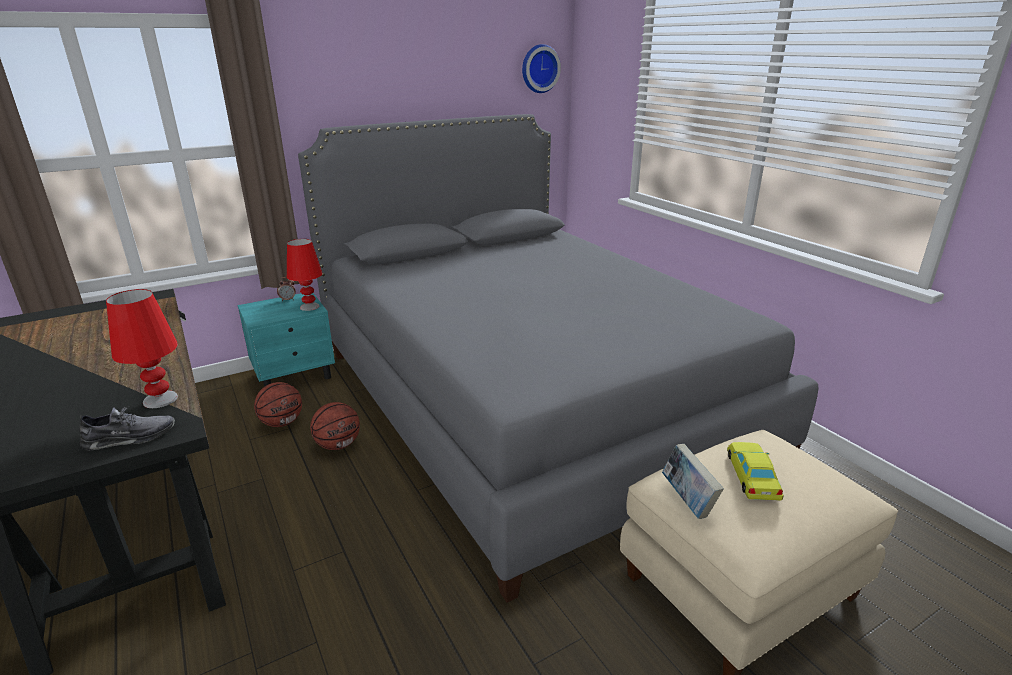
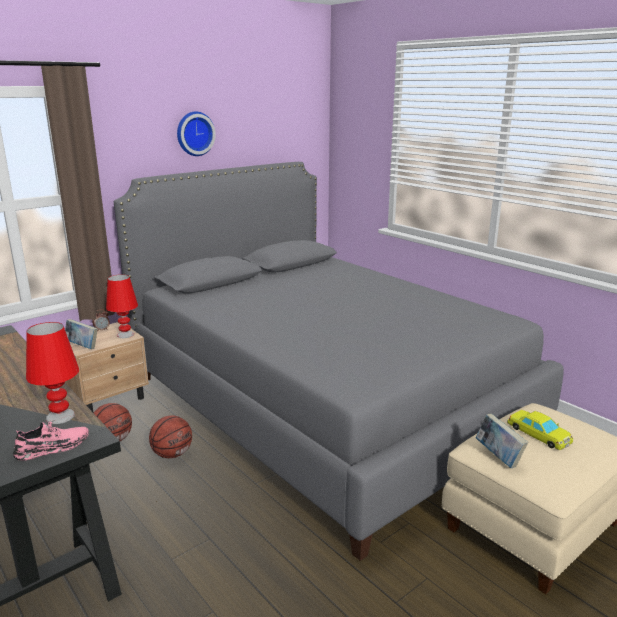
camera: 10 degrees left, 5 degrees down
(130, 437) = (53, 448): grey shoe -> pink shoe
(259, 316) = (82, 346): none -> book
(295, 375) = (109, 398): turquoise nightstand -> beige nightstand
(539, 68) = (304, 124): wall clock -> wall clock (194, 133)
(752, 475) = (539, 434): yellow toy car -> yellow toy car turned 150 degrees clockwise

